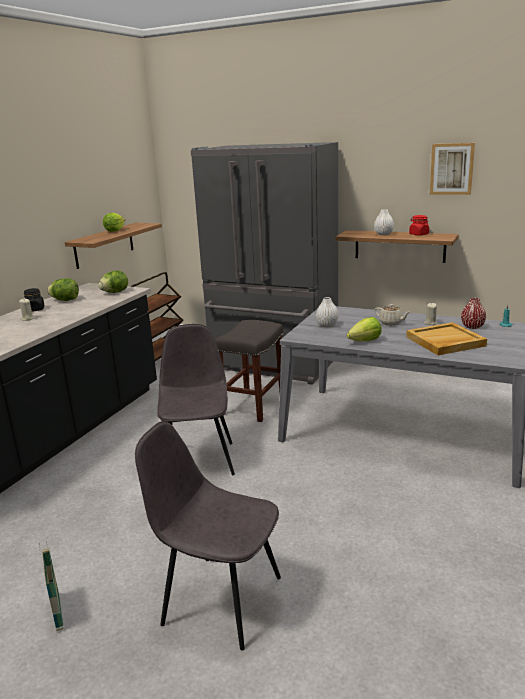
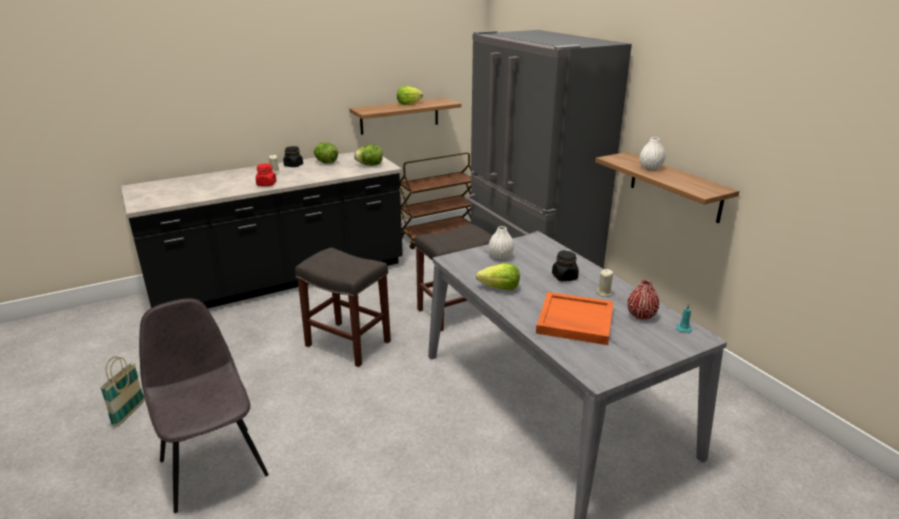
camera: 35 degrees right, 5 degrees up
(199, 460) = (349, 343): grey chair -> grey stool
(391, 323) = (564, 277): beige teapot -> black jar
(418, 234) = (688, 179): red jar -> red jar (266, 184)
(445, 342) = (574, 321): beige tray -> orange tray
(452, 169) = (745, 103): picture -> none

